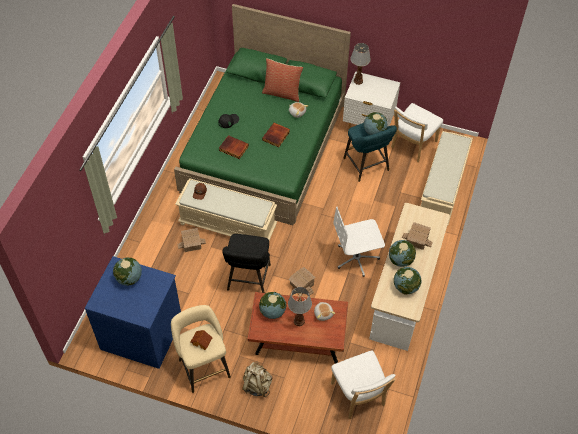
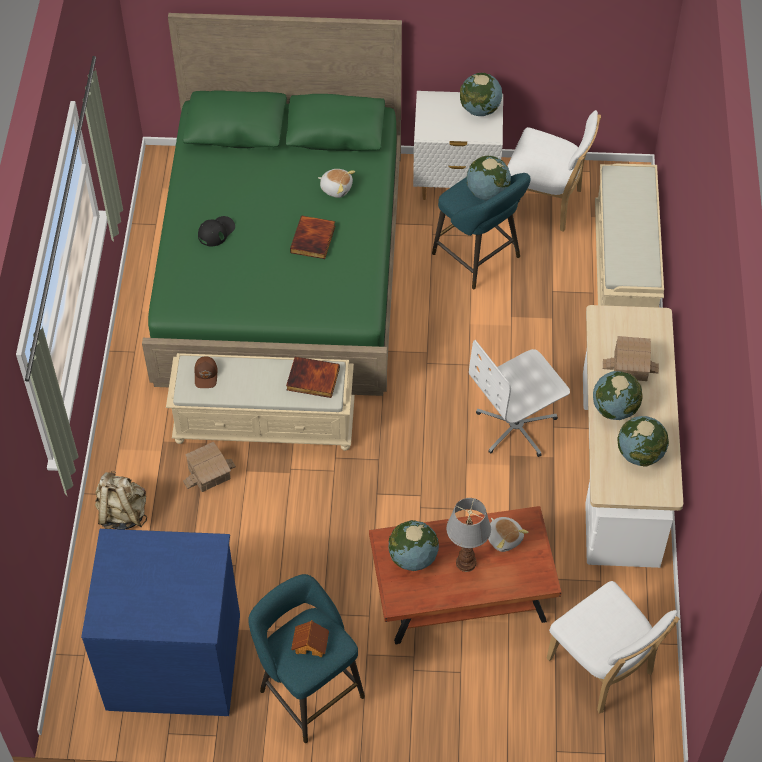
camera: 15 degrees left, 0 degrees up
(129, 278) = (146, 562): globe -> globe (480, 109)
(203, 366) = (308, 690): beige stool -> turquoise stool
(233, 148) = (242, 280): book -> book (312, 380)
(248, 280) = (336, 514): black stool -> none
(257, 385) = (417, 698): beige backpack -> beige backpack (122, 513)
(282, 93) = (296, 158): pillow -> none
(301, 284) = (434, 498): toy house -> none
(358, 81) = (427, 107): table lamp -> none
(412, 146) = (546, 204): white chair -> white chair turned 90 degrees counterclockwise

